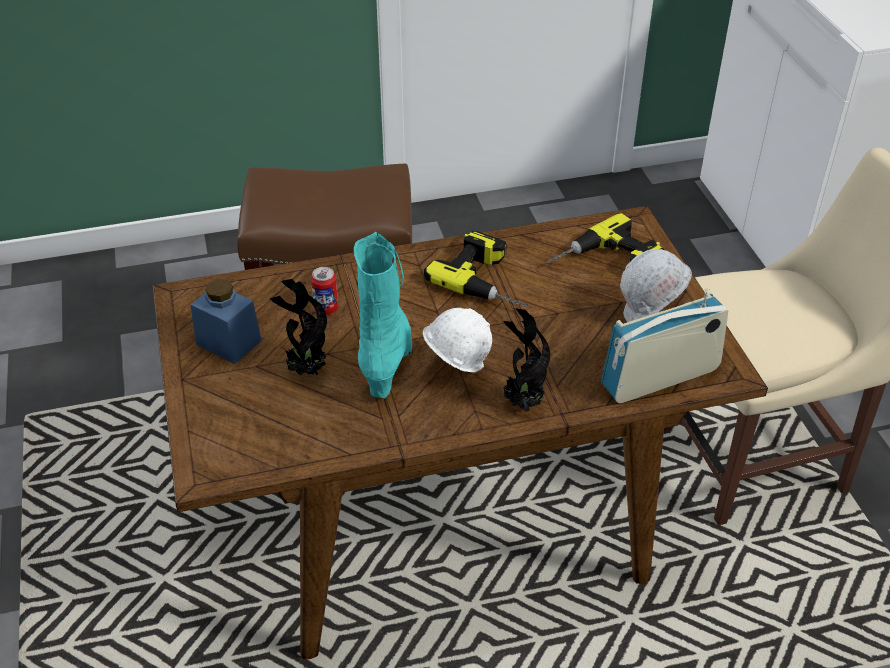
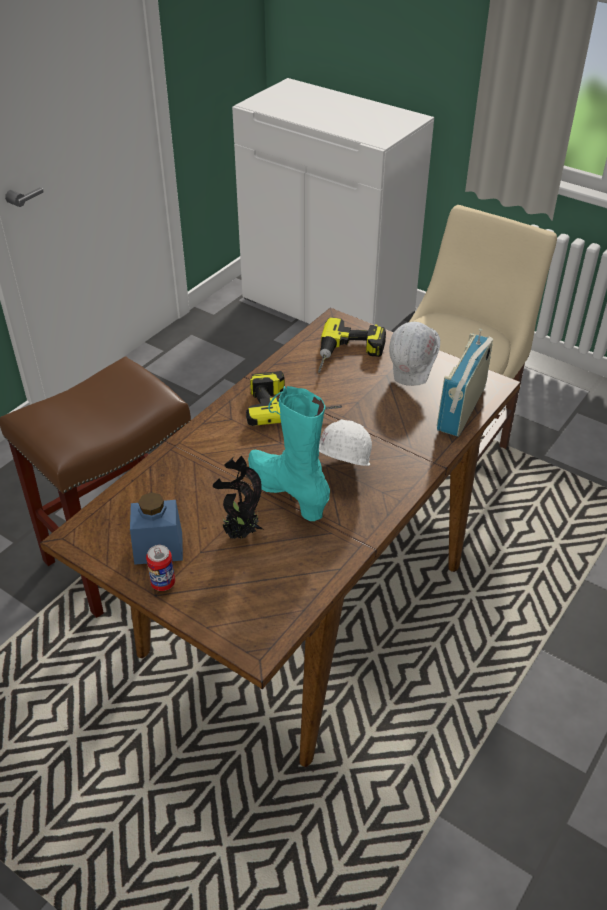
camera: 40 degrees left, 0 degrees up
(326, 309) = (202, 483): can -> can (163, 583)
(521, 403) = (403, 470): potted plant -> none

